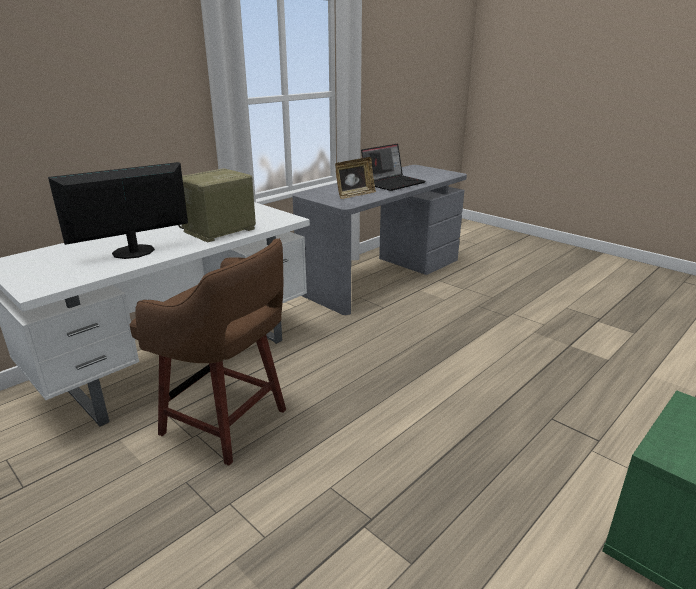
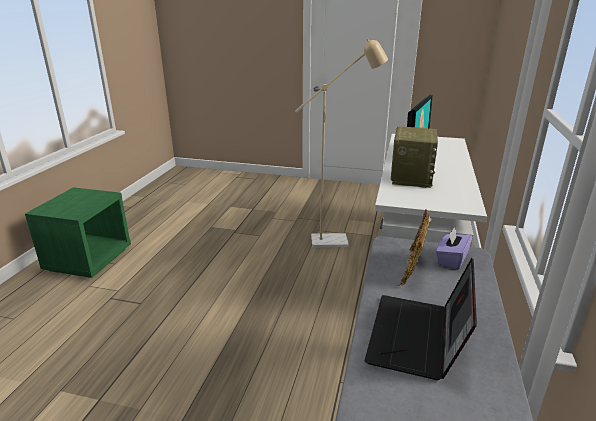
camera: 150 degrees right, 0 degrees up
(228, 423) = (336, 241): brown stool -> beige floor lamp
(324, 194) = (451, 260): none -> purple tissue box

